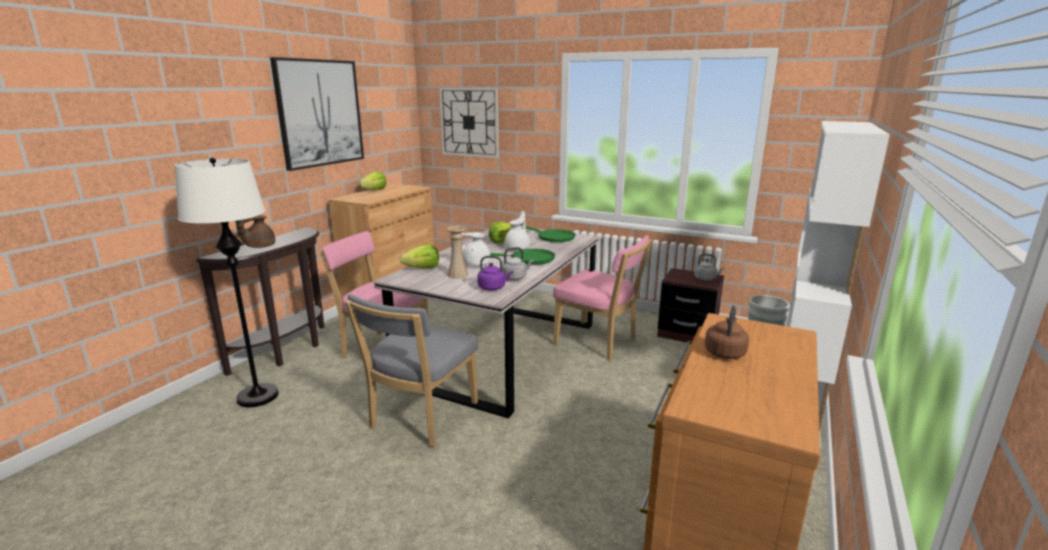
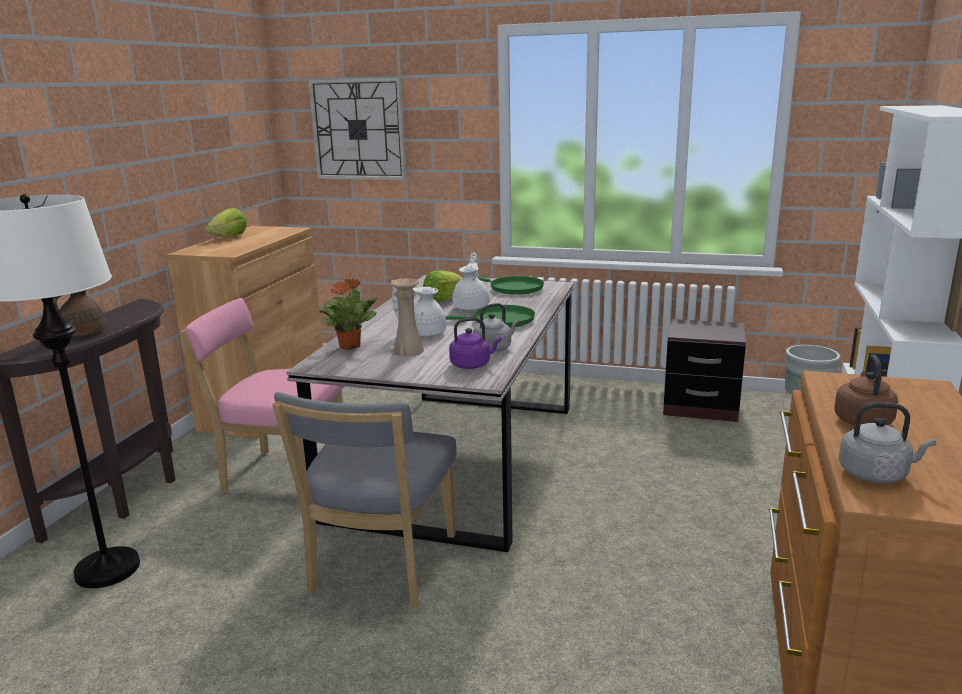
camera: 10 degrees left, 0 degrees up
(320, 113) = (145, 122): picture -> none
(423, 268) = (350, 346): lettuce -> potted plant
(598, 342) = (588, 431): pink chair -> none
(706, 279) = (724, 329): grey kettle -> grey kettle (876, 474)

